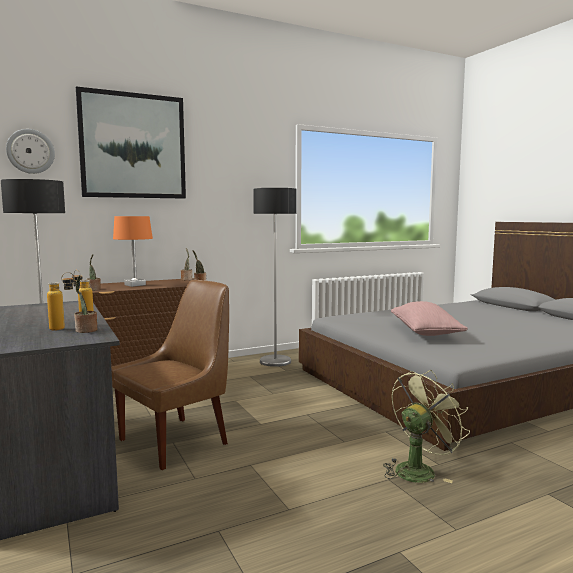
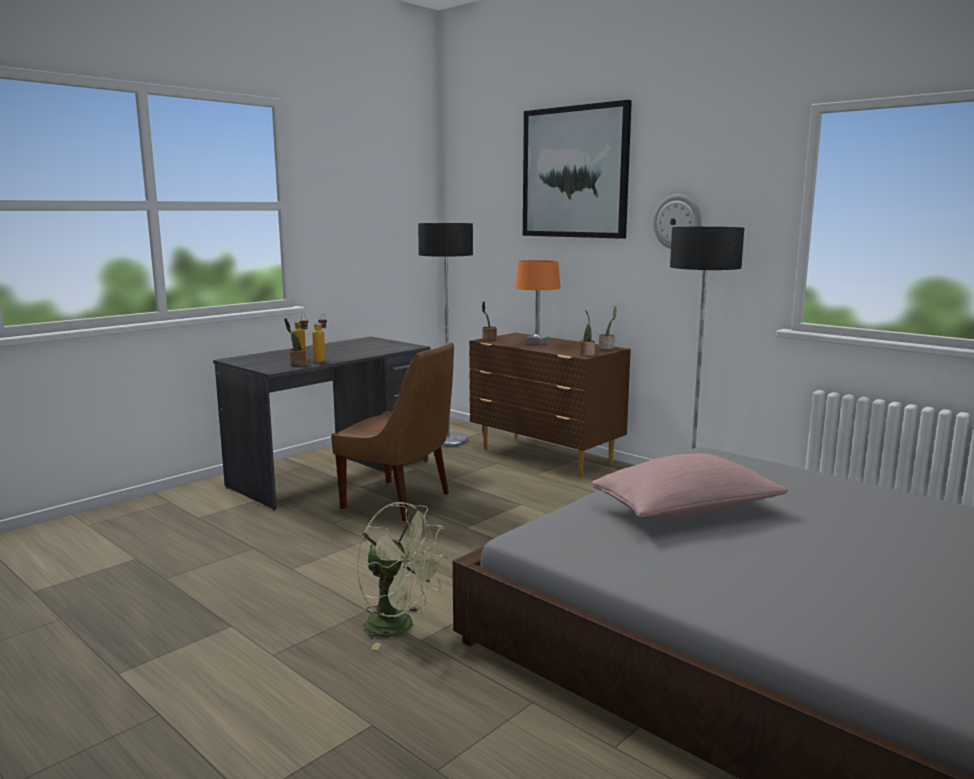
camera: 70 degrees right, 5 degrees up
(30, 151) = (491, 188): wall clock -> wall clock (677, 222)

